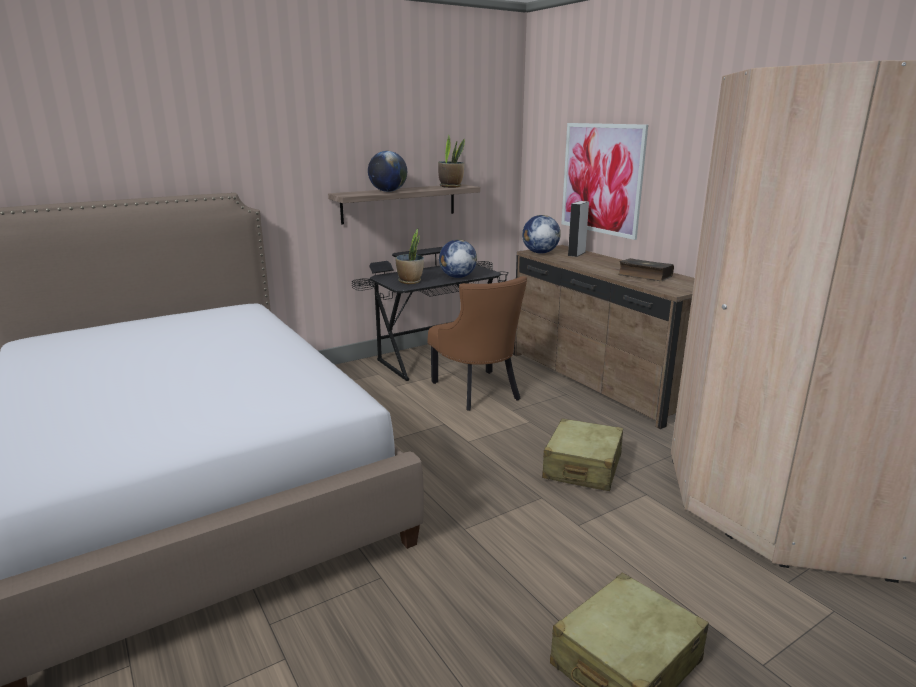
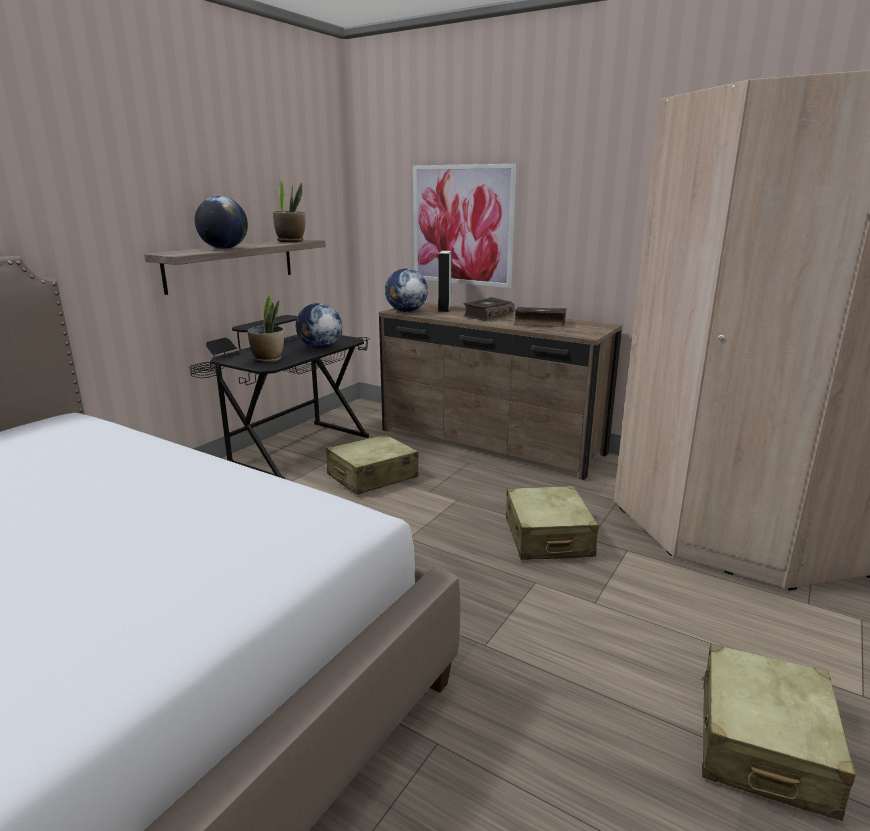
camera: 25 degrees left, 0 degrees up
(476, 390) = (372, 477): brown chair -> beige suitcase
(606, 263) = (487, 316): none -> book

